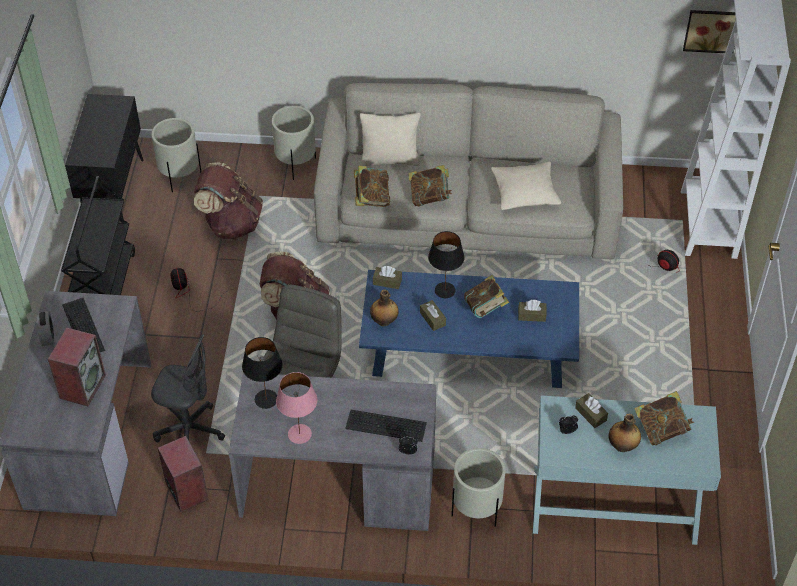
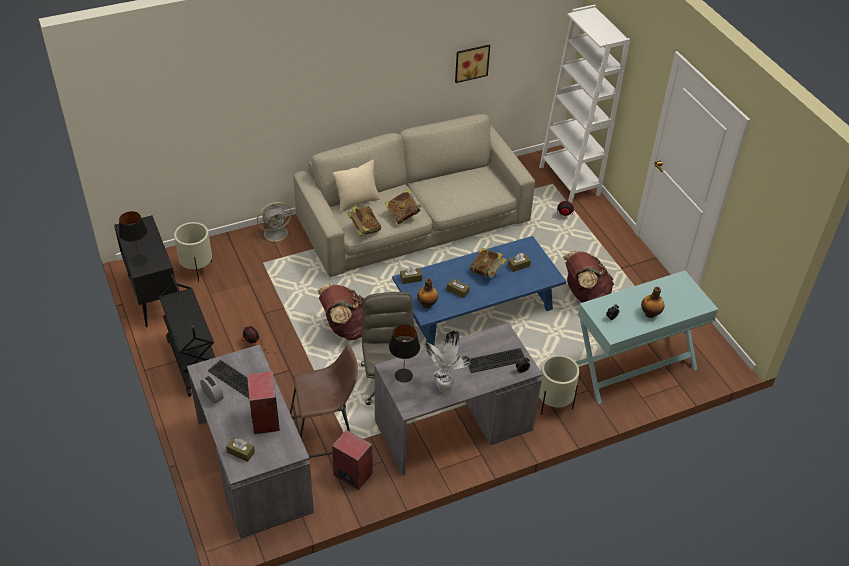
camera: 30 degrees left, 5 degrees down
(189, 431) = (326, 434): grey office chair -> brown stool
(231, 223) = (257, 287): brown backpack -> brown backpack (584, 295)
(296, 164) = (277, 233): beige planter -> grey fan
(299, 433) = (443, 388): pink table lamp -> potted plant
(444, 290) = (452, 271): black table lamp -> black table lamp (139, 261)
(525, 193) = (462, 193): beige pillow -> none
(590, 414) = (618, 302): brown tissue box -> brown tissue box (240, 452)
(661, 429) = (665, 295): book -> none
(711, 29) = (544, 45): picture -> picture (471, 62)

